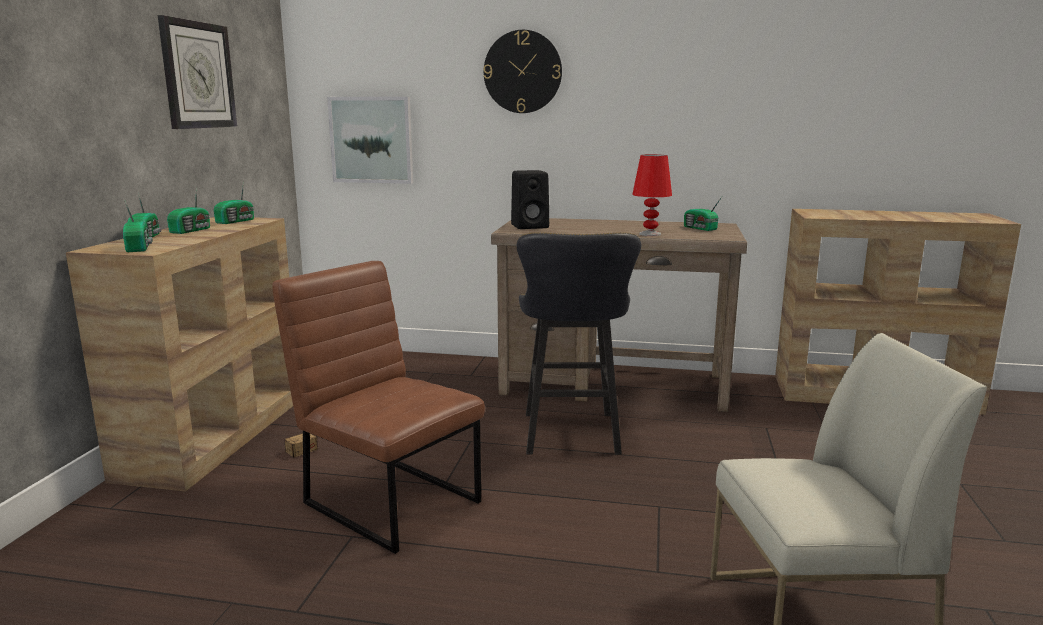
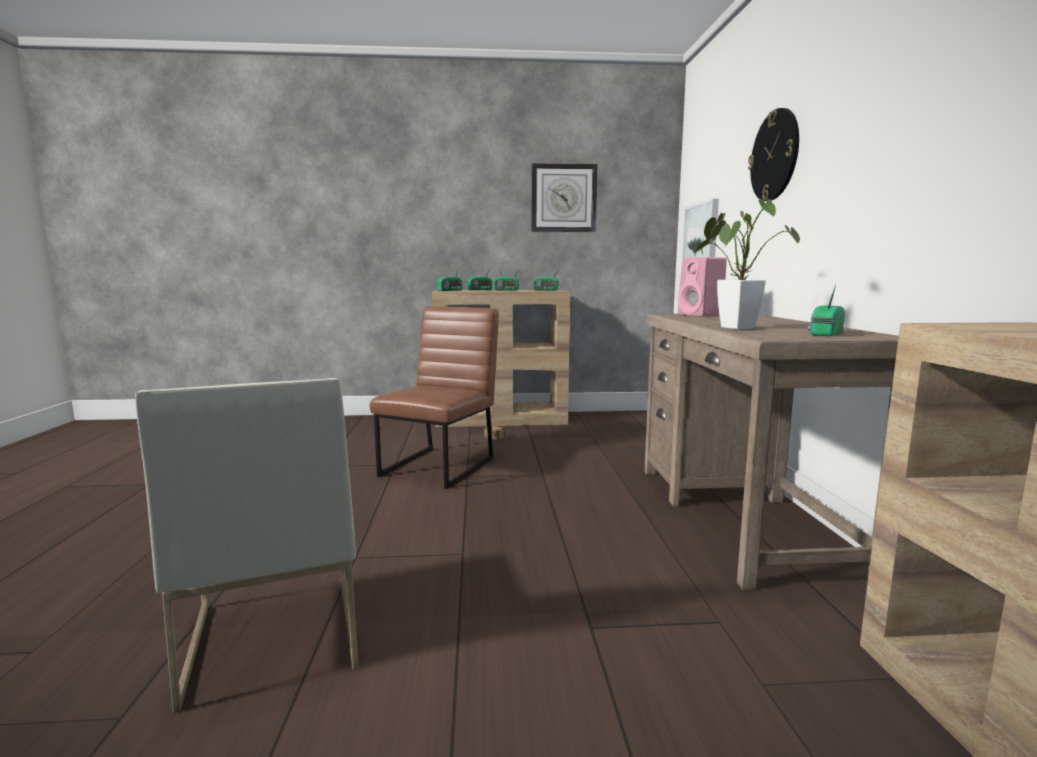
camera: 75 degrees right, 5 degrees down
(531, 226) = (701, 315): black speaker -> pink speaker
(571, 439) = (575, 507): black stool -> none
(649, 234) = (732, 327): red table lamp -> potted plant

